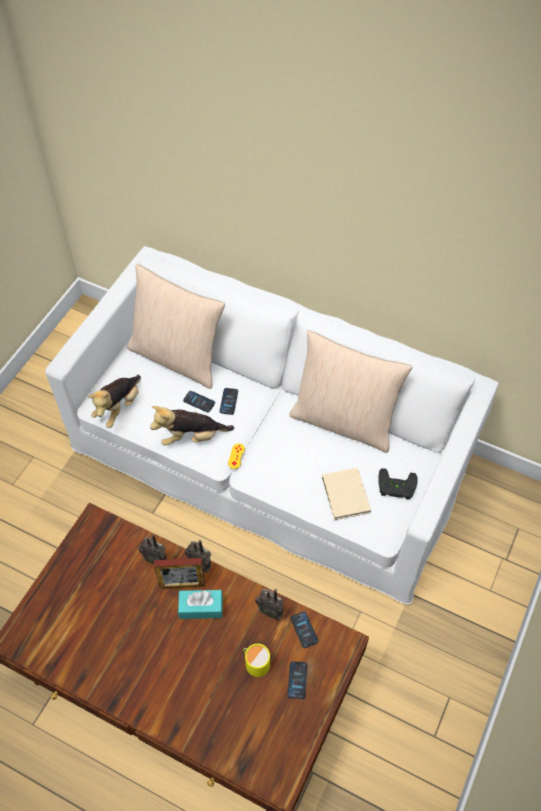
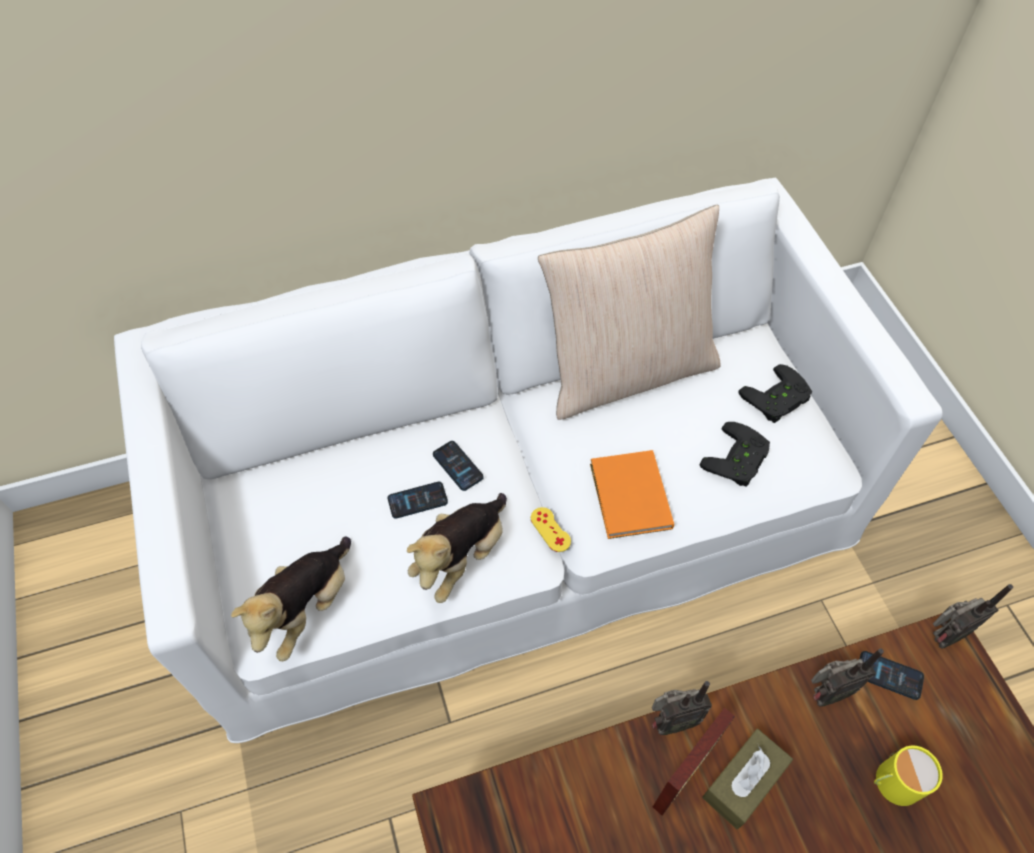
camera: 45 degrees left, 0 degrees up
(119, 407) = (306, 608): plush toy -> plush toy turned 45 degrees clockwise
(156, 559) = (606, 778): radio -> radio (942, 635)
(178, 357) = (315, 464): beige pillow -> none
(201, 607) = (743, 782): turquoise tissue box -> brown tissue box
(280, 471) = (629, 498): none -> orange book
(297, 680) = (962, 750): phone -> none
(345, 496) = (739, 460): beige book -> black game controller

